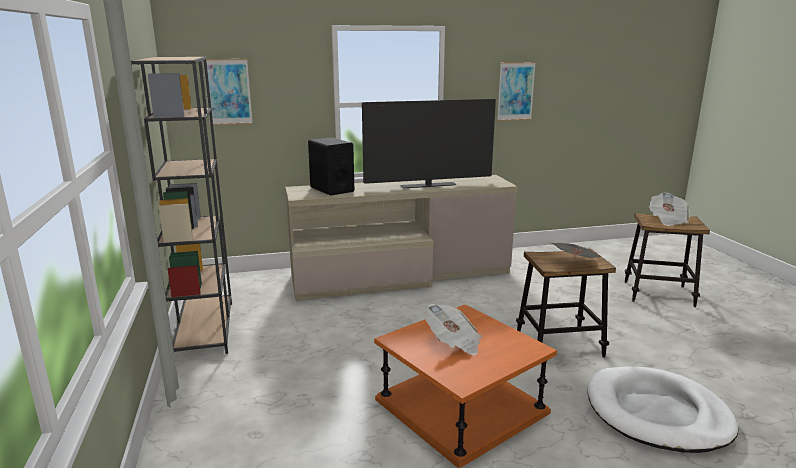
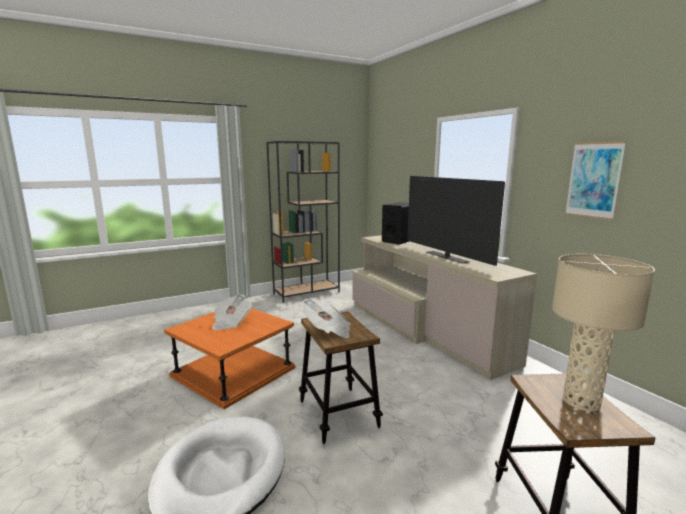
camera: 75 degrees right, 5 degrees down
(228, 92) = (388, 167): picture -> none
(667, 220) = (581, 401): newspaper -> beige table lamp

